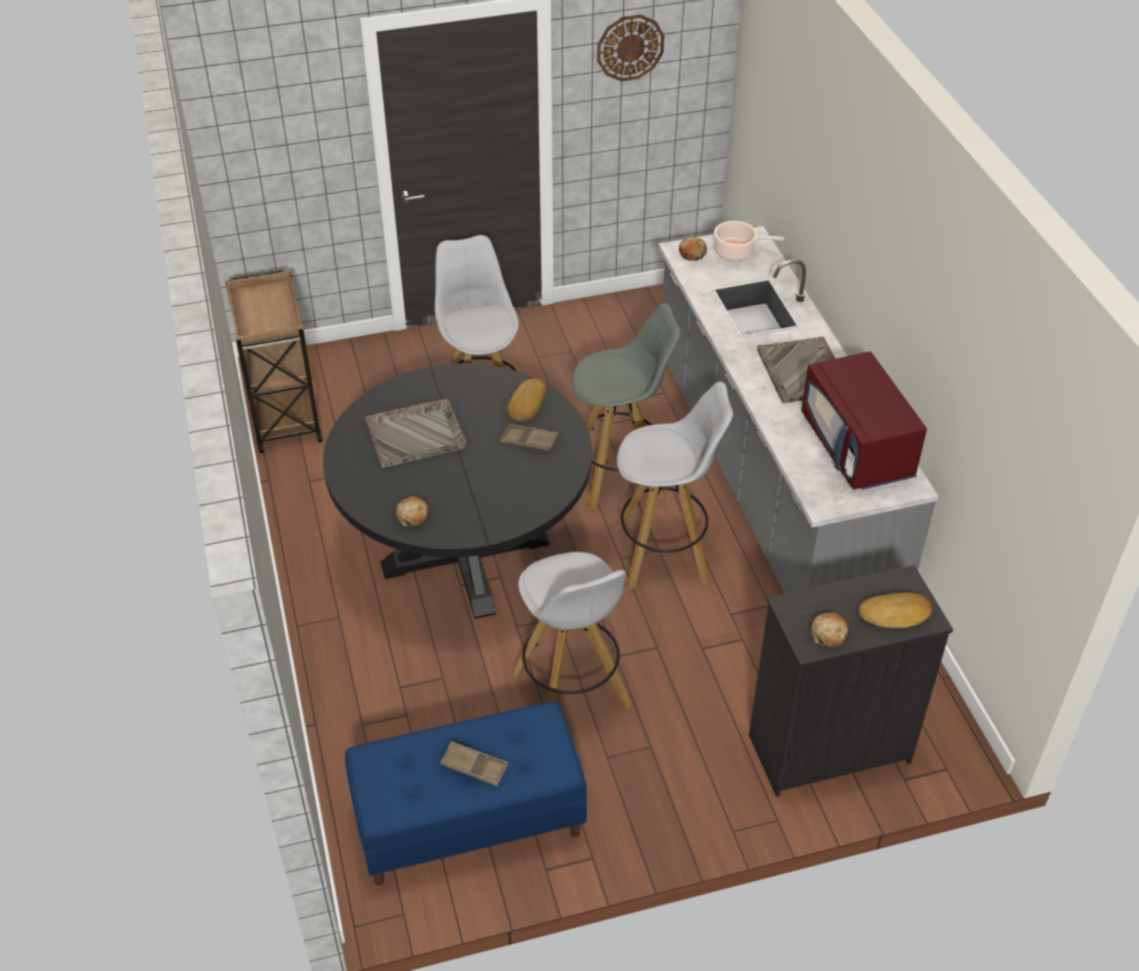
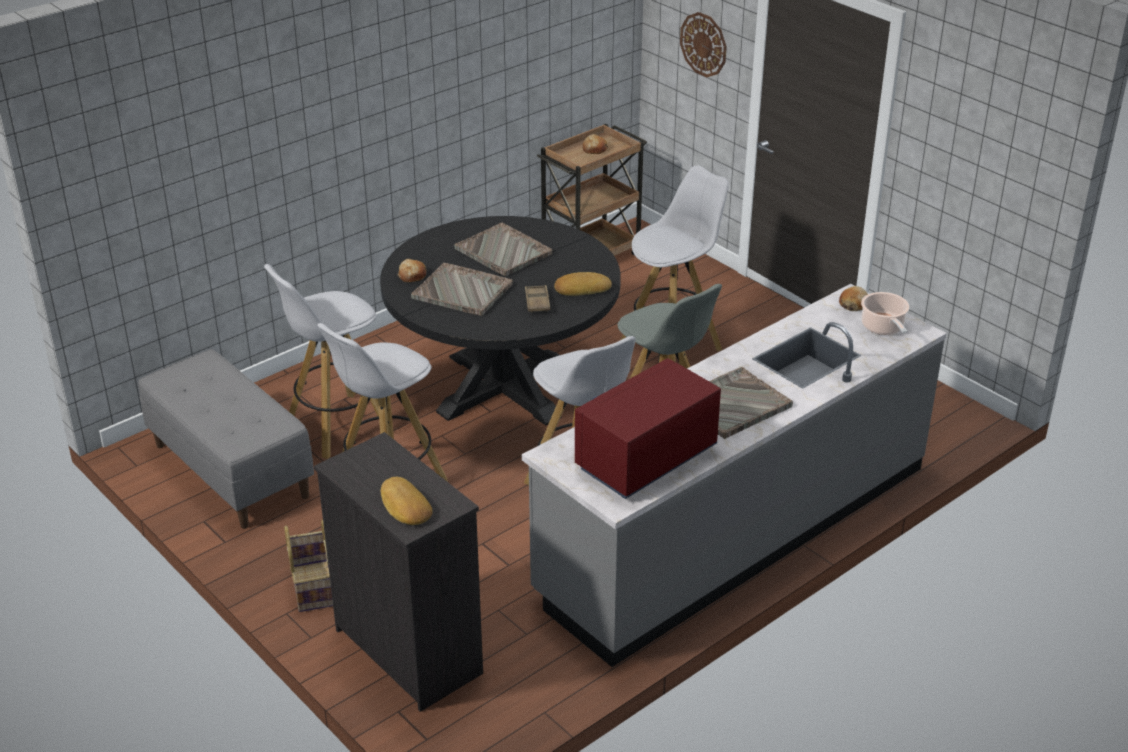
camera: 65 degrees right, 10 degrees down
(447, 707) = (337, 426): none -> white stool
(468, 823) = (230, 470): blue bench -> grey bench
(473, 486) = (463, 291): none -> grey tray
(474, 766) = (220, 407): brown tray -> none
(630, 47) = (964, 105): wall clock -> wall clock (703, 44)
(702, 799) = (312, 586): none -> basket
(829, 634) = (358, 473): bread -> bread (594, 149)

